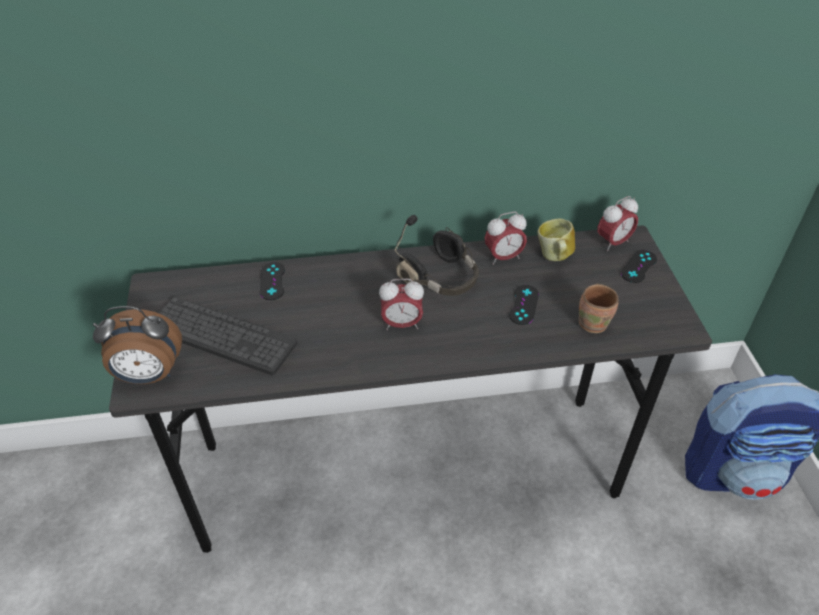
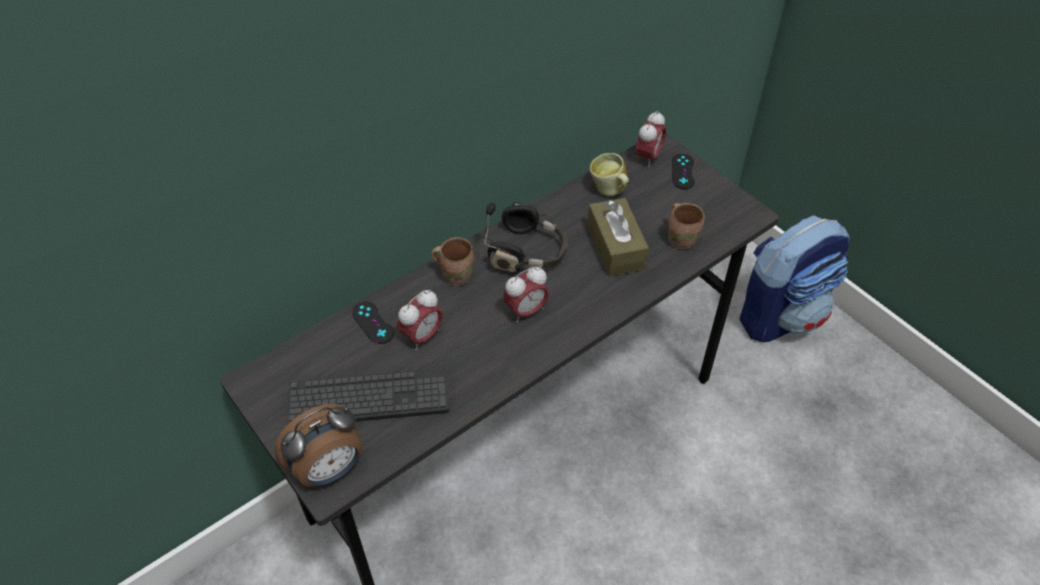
camera: 30 degrees left, 5 degrees up
(367, 271) = (456, 274): none -> brown mug
(503, 257) = (567, 209): alarm clock -> alarm clock (422, 336)
(524, 305) = (615, 247): black game controller -> brown tissue box

